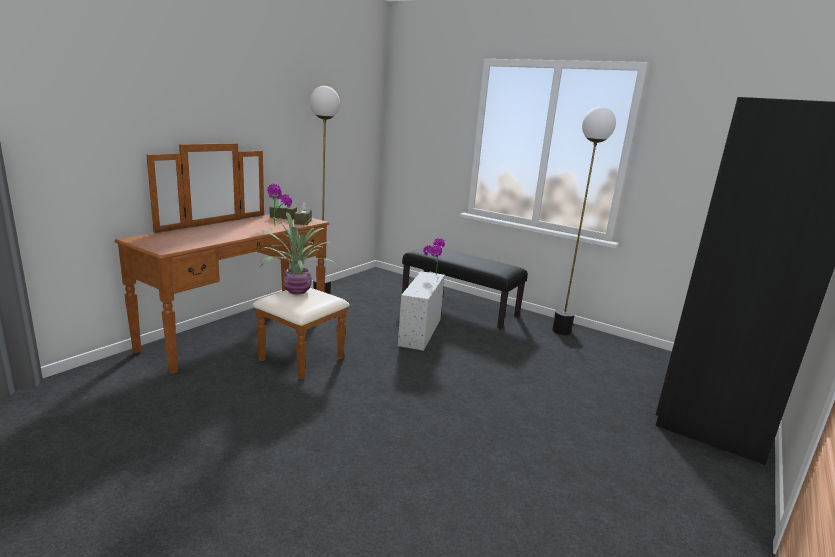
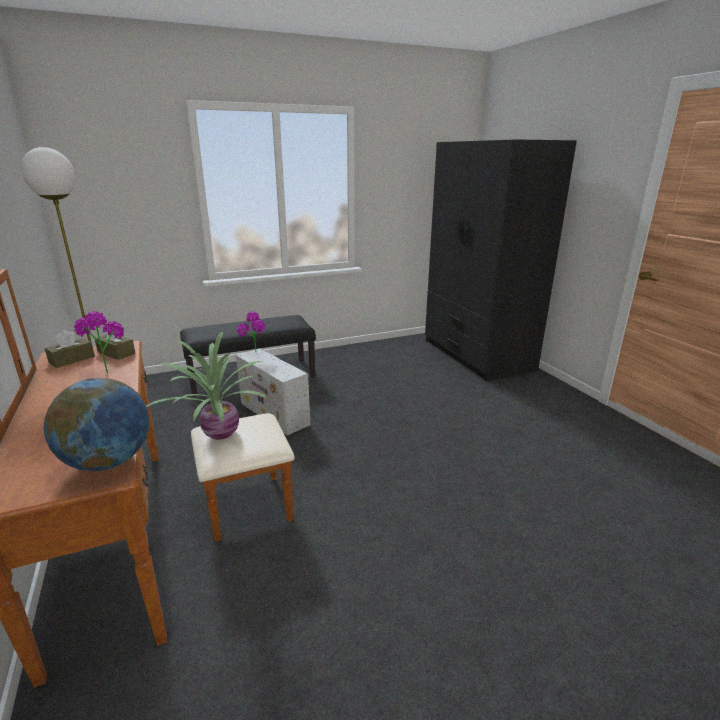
camera: 55 degrees left, 5 degrees up
(176, 247) = (108, 462): none -> globe
(562, 331) = (344, 355): floor lamp -> none

